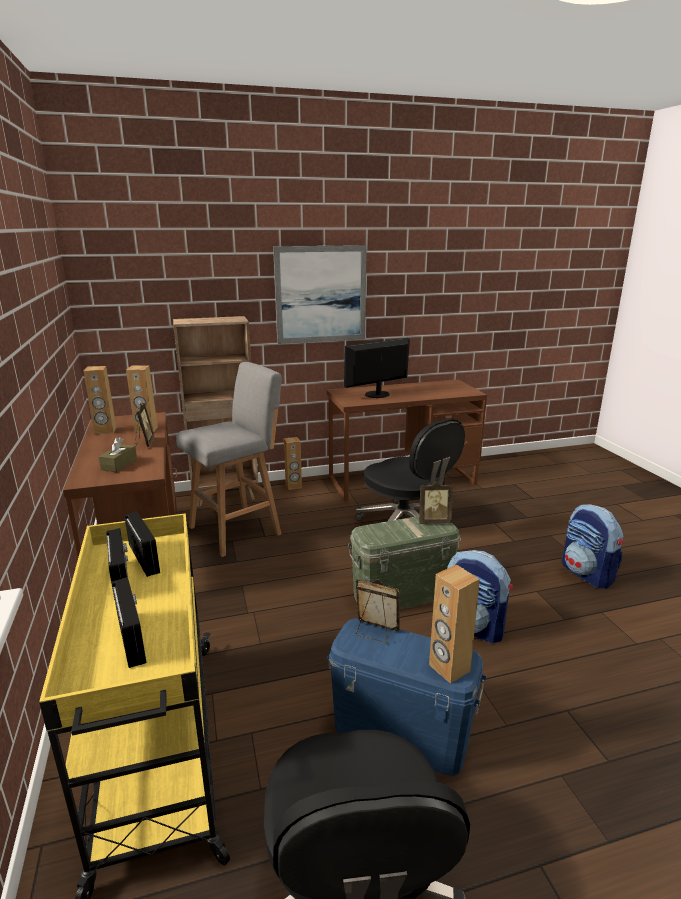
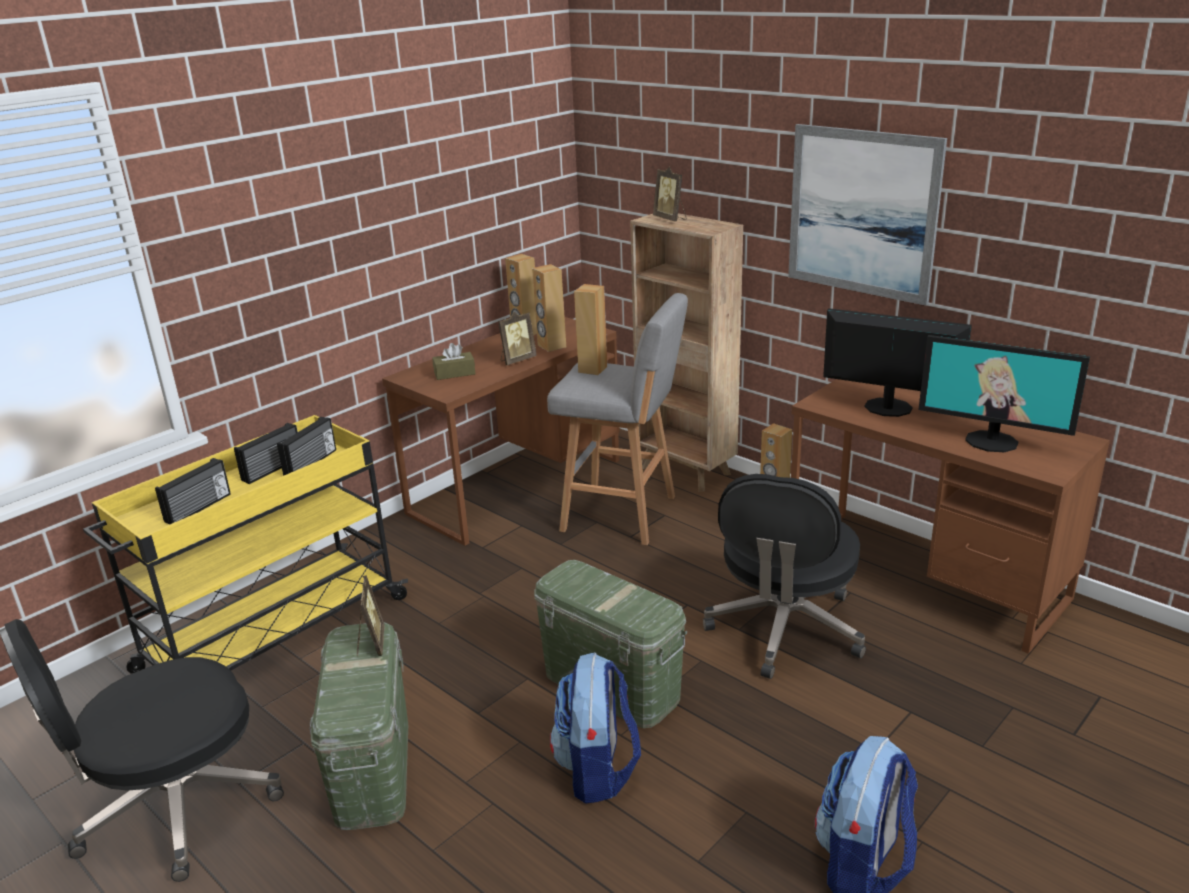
camera: 60 degrees right, 5 degrees up
(400, 733) = (372, 768): blue storage box -> green storage box
(433, 521) = (649, 608): picture frame -> picture frame (670, 219)
(435, 391) = (992, 441): none -> monitor
(449, 668) = (340, 708): brown speaker -> brown speaker (592, 369)

